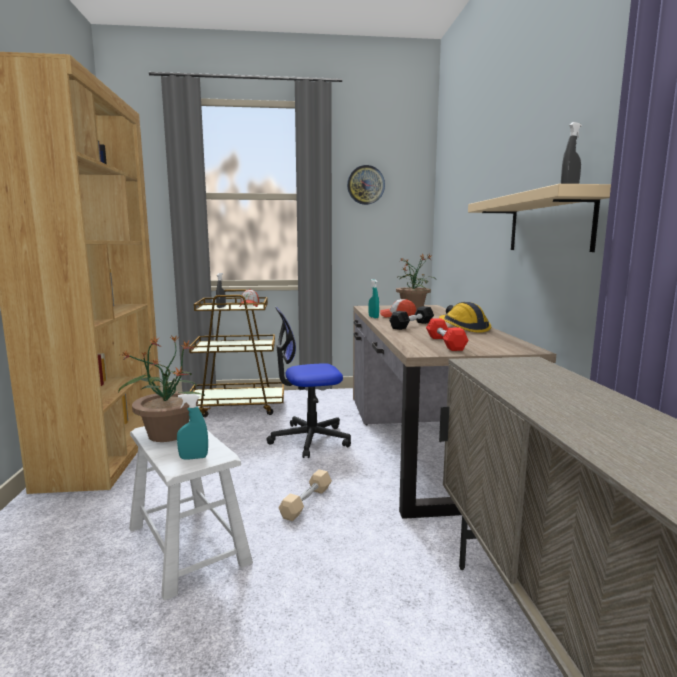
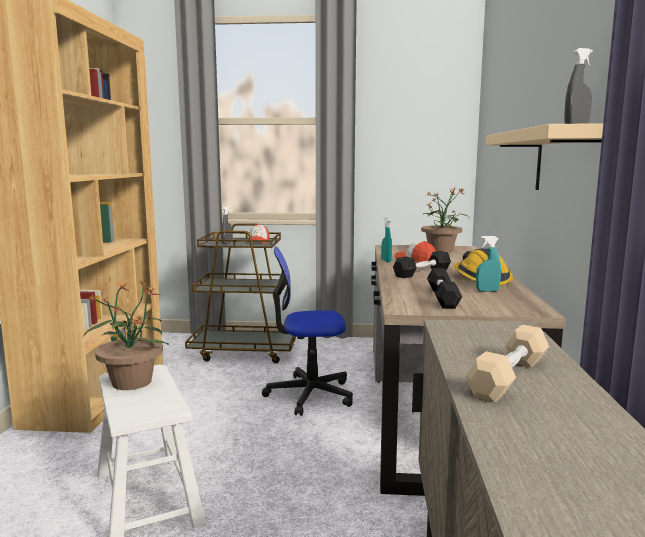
camera: 10 degrees right, 0 degrees up
(193, 458) = (145, 409): turquoise spray bottle -> turquoise spray bottle (487, 291)
(306, 502) = (283, 465): beige dumbbell -> beige dumbbell (509, 377)
(365, 185) = (396, 106): wall clock -> none
(445, 343) = (442, 298): red dumbbell -> black dumbbell

